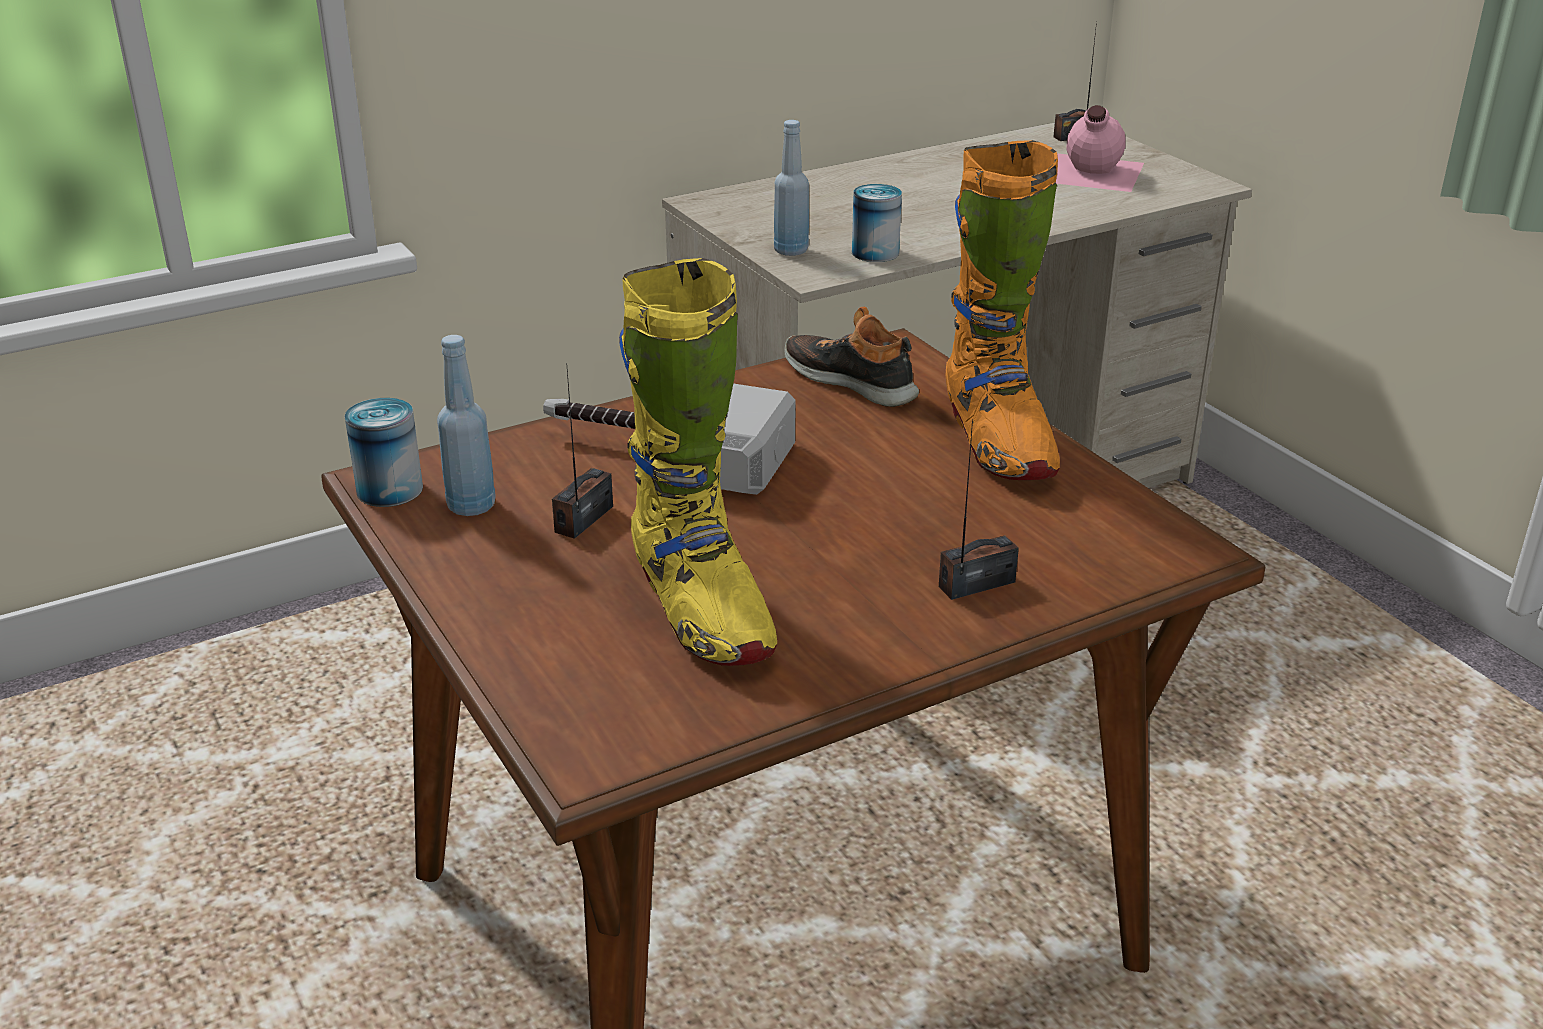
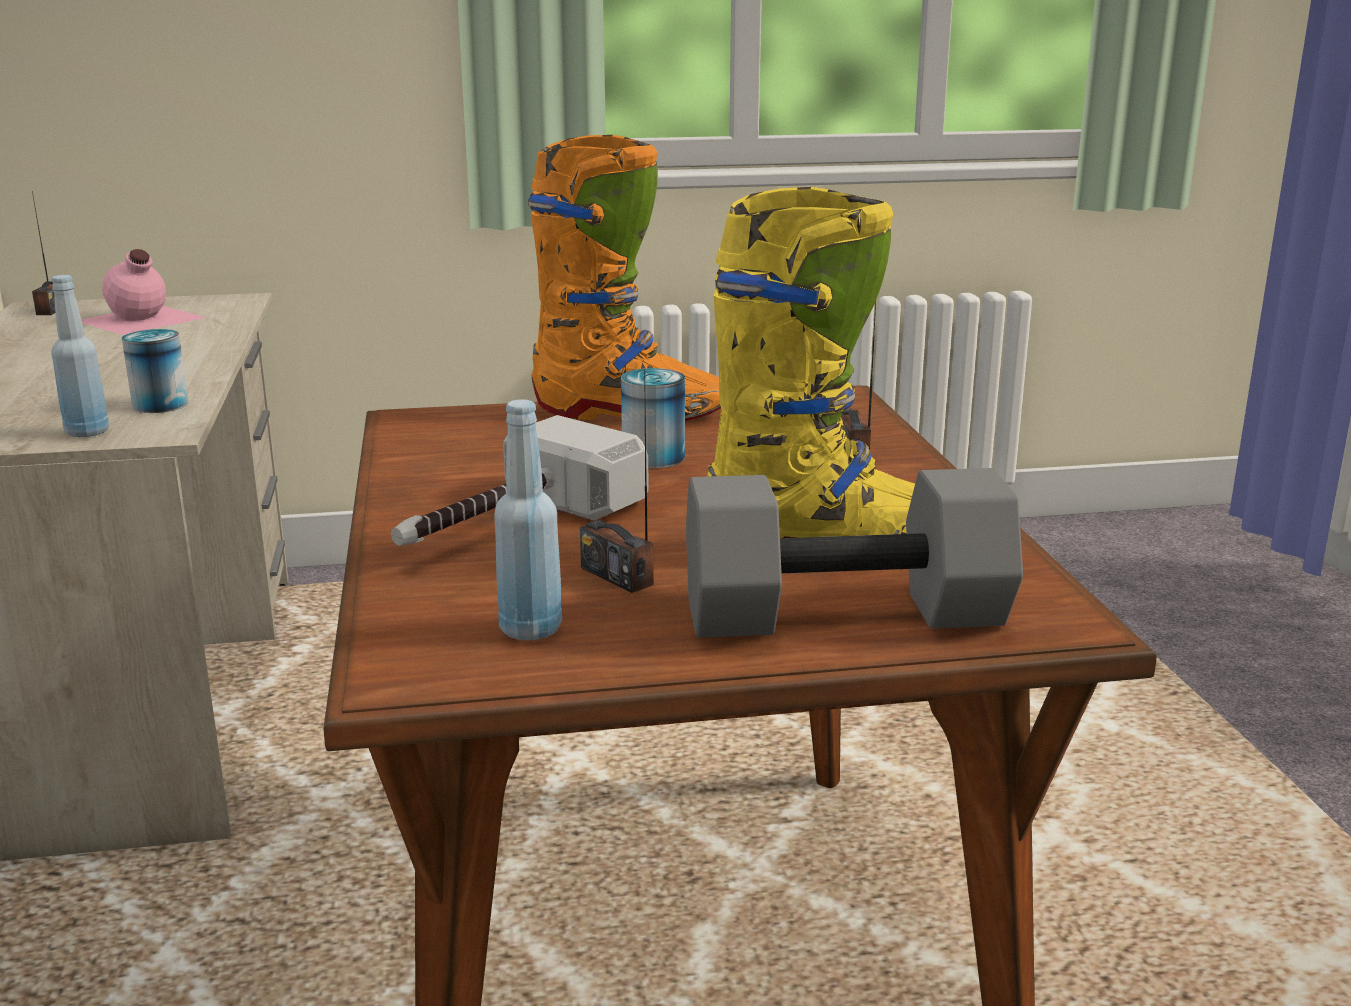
camera: 70 degrees left, 10 degrees down
(389, 490) = (437, 674): can -> can (653, 457)
(558, 637) = (846, 613): none -> grey dumbbell
(852, 381) = (457, 439): shoe -> none

